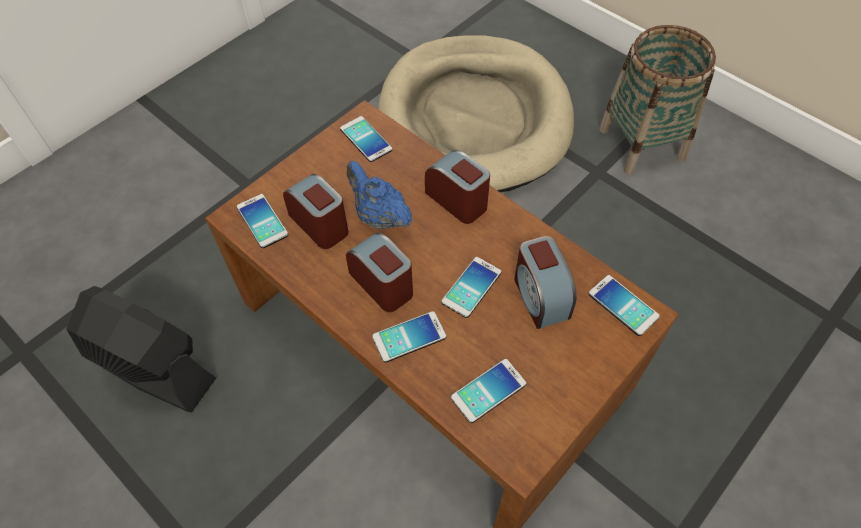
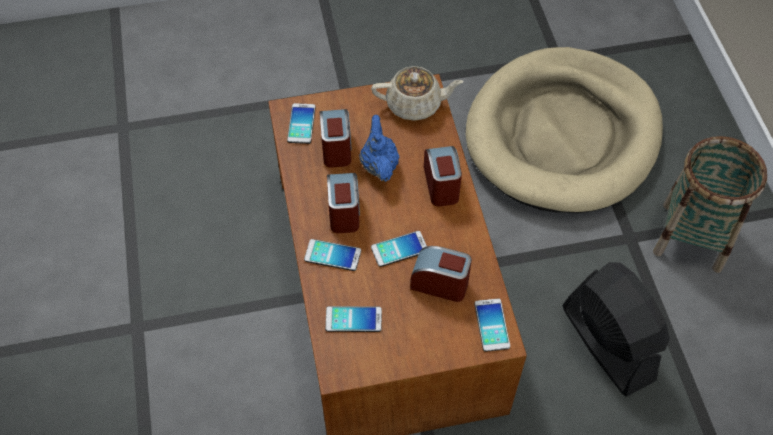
camera: 35 degrees right, 0 degrees up
(154, 369) = (192, 188): black fan -> black fan (607, 343)
(366, 139) = (415, 104): phone -> beige teapot
(540, 296) = (440, 283): alarm clock -> alarm clock turned 90 degrees clockwise

